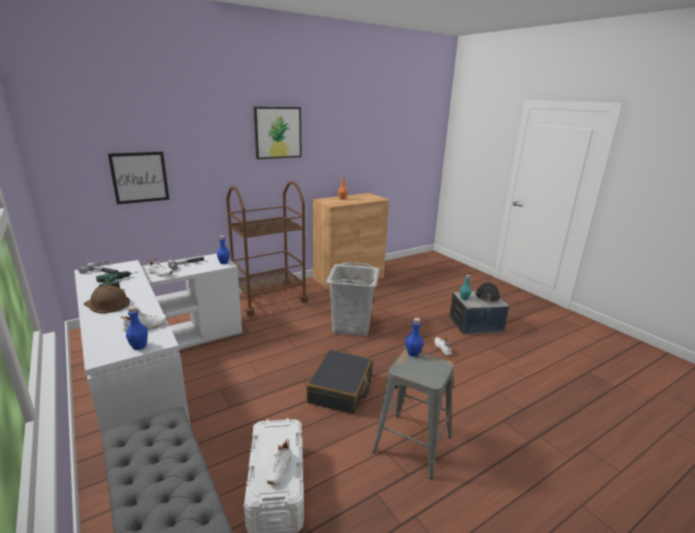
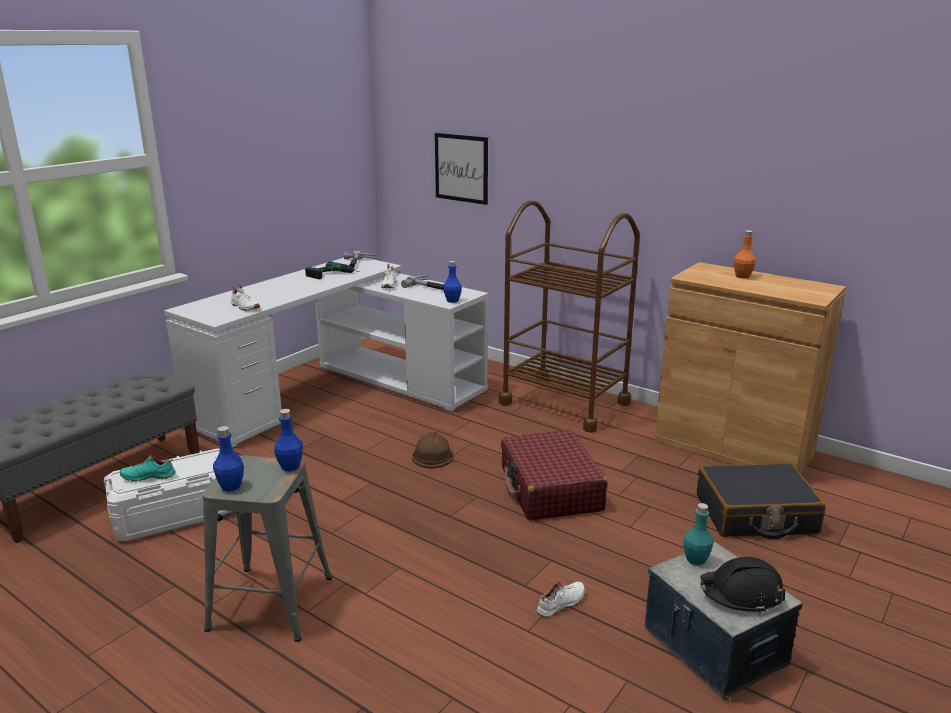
camera: 70 degrees right, 0 degrees up
(107, 304) = (284, 284): brown hard hat -> brown hard hat (432, 455)
(139, 346) = (206, 314): blue bottle -> blue bottle (231, 486)
(278, 132) = (650, 125): picture -> none
(278, 468) = (149, 476): white shoe -> turquoise shoe
(341, 389) = (367, 516): black suitcase -> black suitcase (755, 515)
(352, 326) = (550, 489): grey laundry basket -> red suitcase

